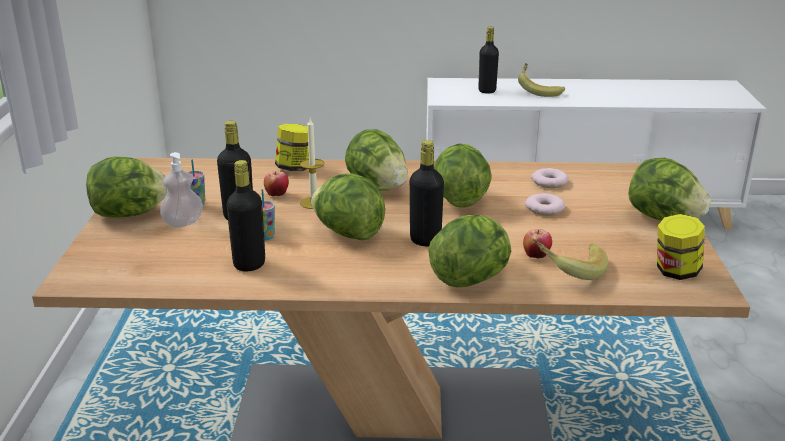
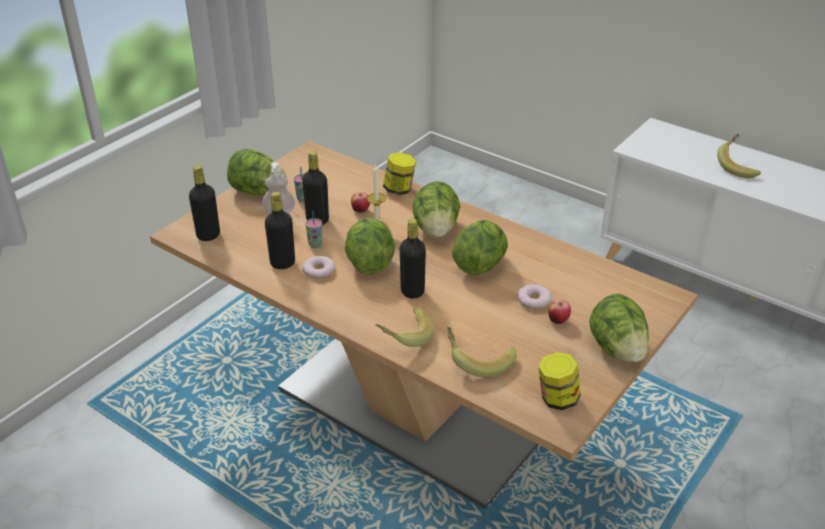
camera: 35 degrees right, 10 degrees up
(471, 279) = (404, 337): lettuce -> banana
(487, 91) = (687, 150): black bottle -> black bottle (208, 235)
(536, 256) = (471, 339): apple -> apple (558, 320)
(549, 182) = (571, 276): donut -> donut (318, 270)

